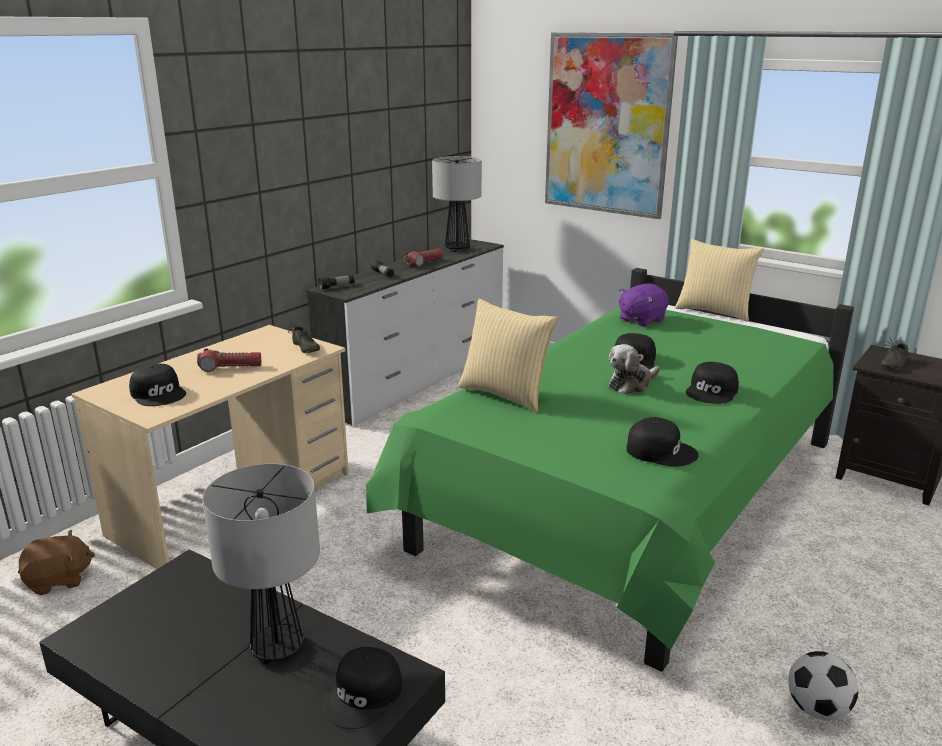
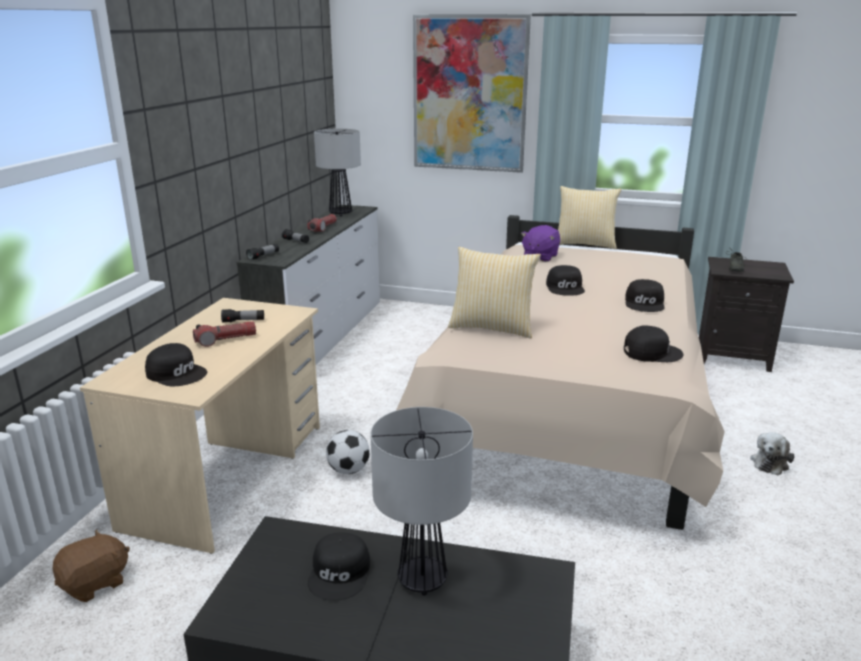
camera: 20 degrees left, 0 degrees up
(264, 351) = (243, 321): none -> flashlight
(304, 348) = (280, 313): grey shoe -> none
(364, 695) = (528, 598): black cap -> black cap (340, 573)
(630, 500) = (569, 406): green bed -> beige bed
(631, 384) = (582, 306): plush toy -> plush toy (770, 462)
(817, 709) = (800, 529): football -> football (348, 470)

